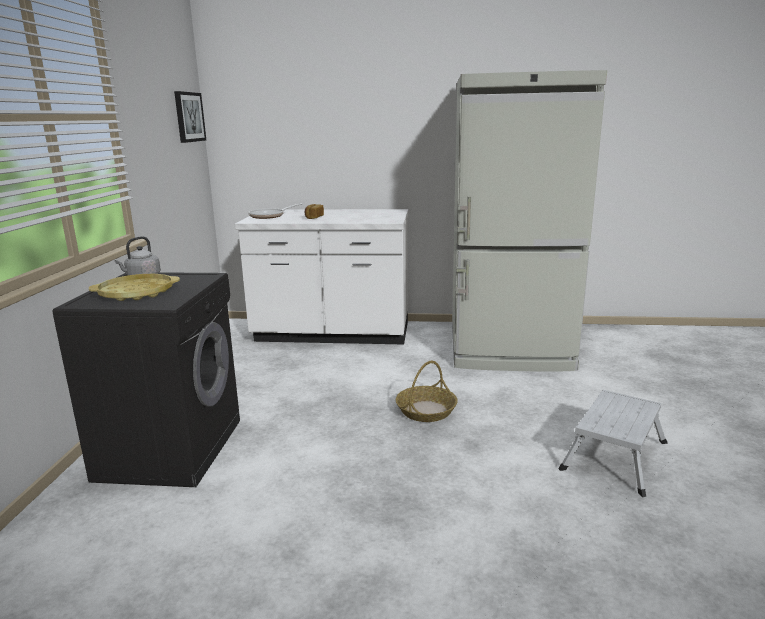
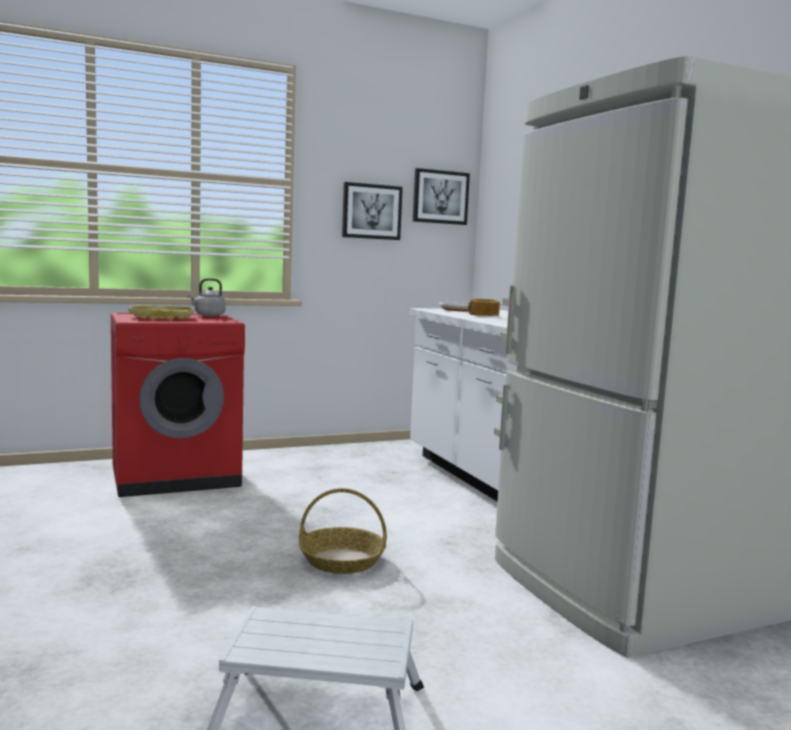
camera: 60 degrees right, 10 degrees down
(160, 137) = (371, 211): none -> picture
(174, 449) = (176, 477): black washing machine -> red washing machine

